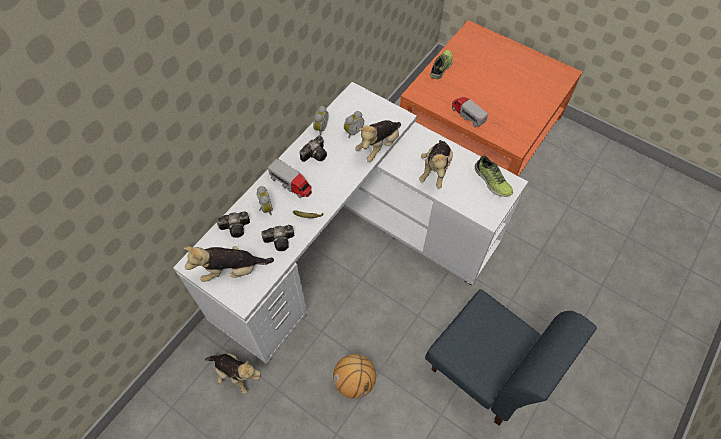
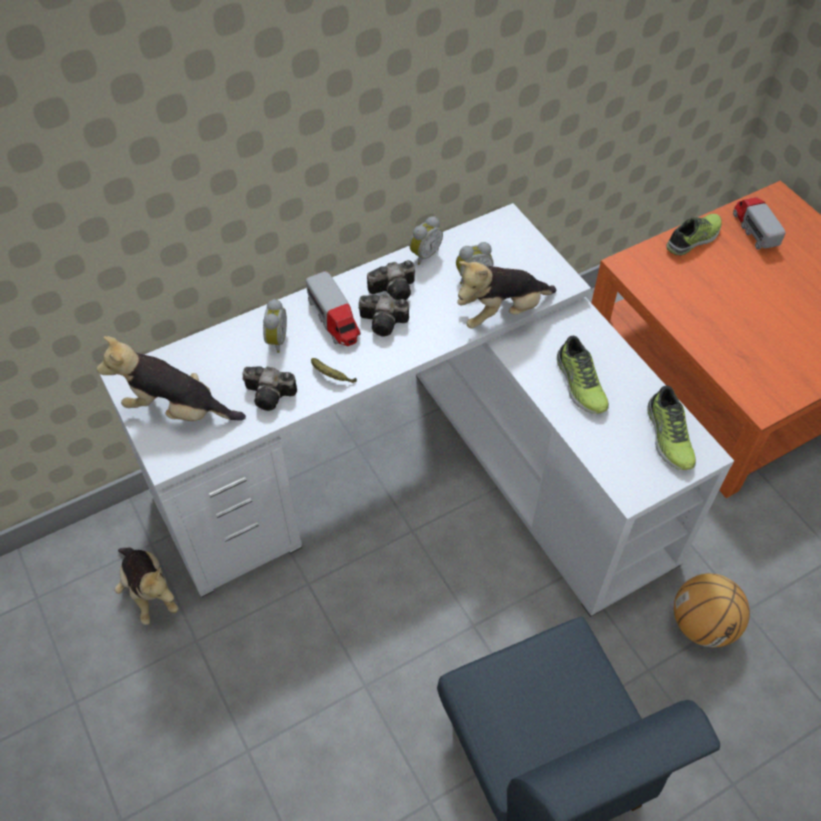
camera: 25 degrees right, 5 degrees down
(237, 227) = (219, 352): camera -> camera (385, 322)
(355, 381) = (319, 683): basketball -> basketball (702, 624)
(435, 170) = (579, 384): plush toy -> shoe
(467, 115) = (699, 327): toy truck -> toy truck (754, 229)

